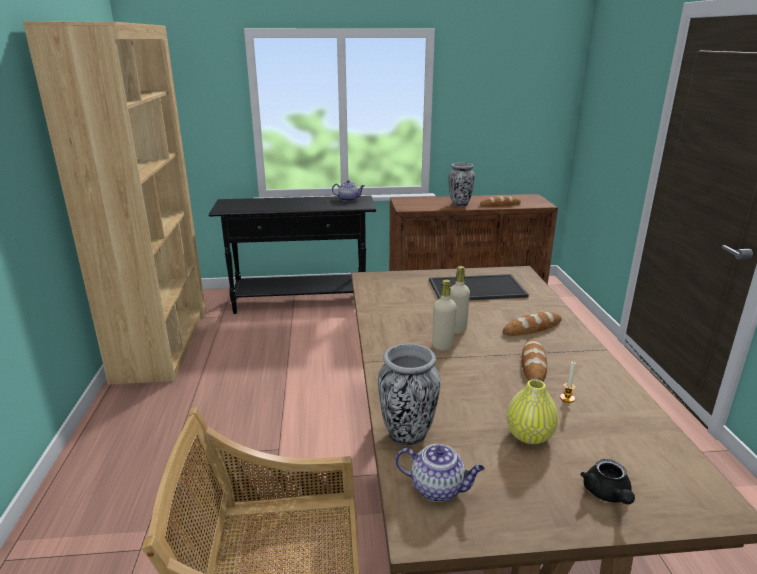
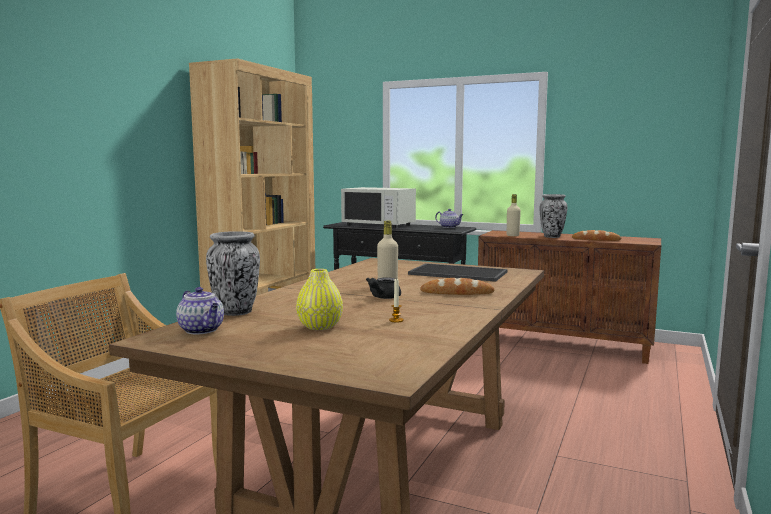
camera: 30 degrees right, 15 degrees down
(271, 204) = (379, 225): none -> white microwave
(442, 346) = (356, 289): beige bottle -> beige bottle (512, 235)
(533, 364) = (409, 305): bread -> none
(607, 495) = (311, 355): black teapot -> black teapot (382, 297)

